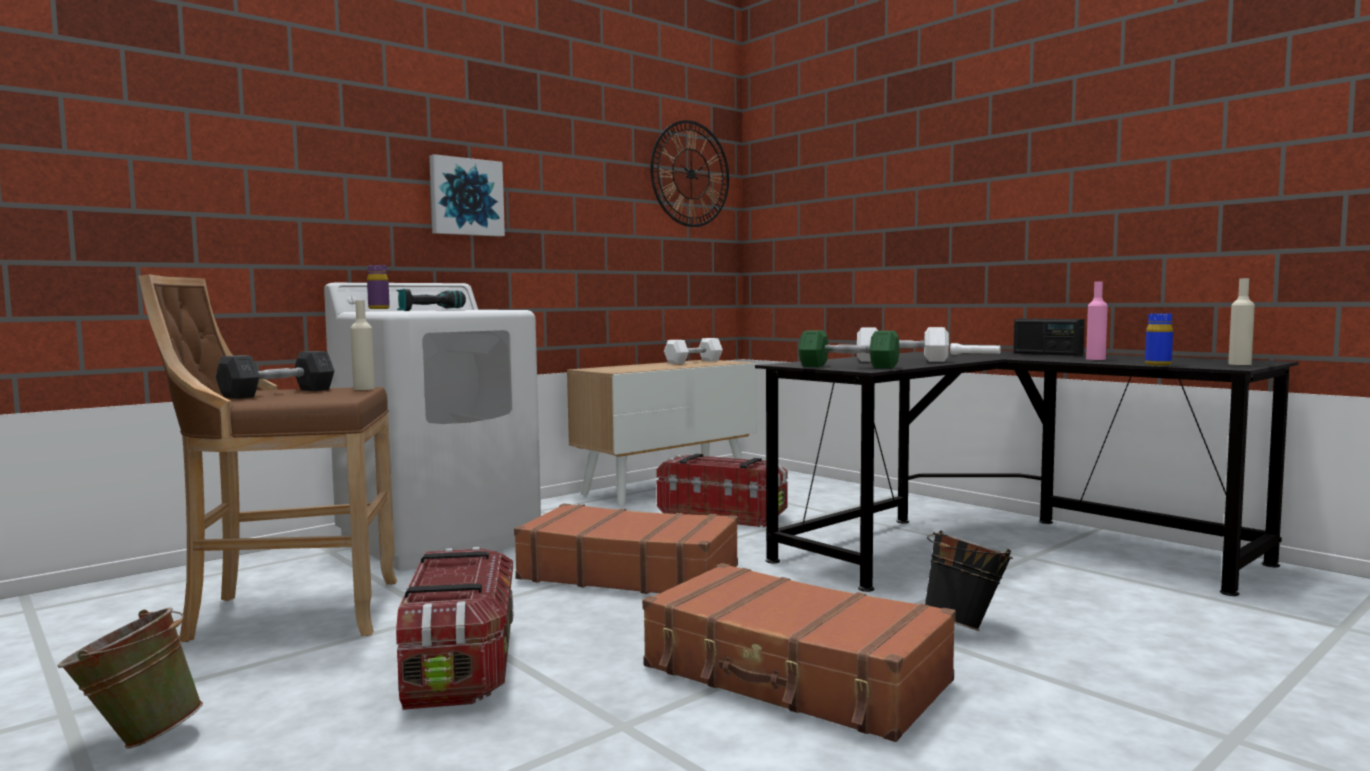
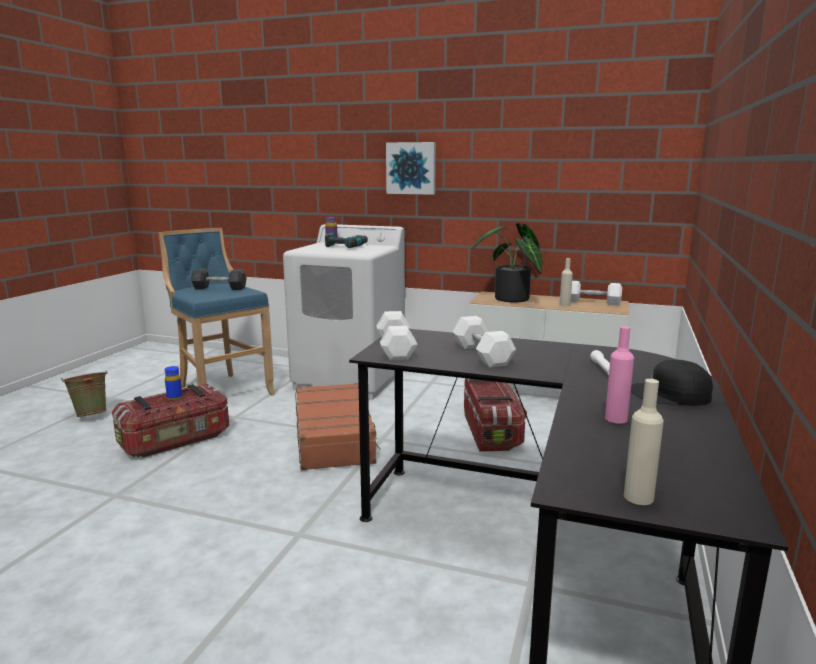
camera: 60 degrees right, 10 degrees up
(288, 613) = (221, 391): brown stool -> blue stool
(364, 389) = (247, 293): beige bottle -> beige bottle (564, 305)
(633, 368) = (511, 300): none -> potted plant
(690, 174) = (628, 131): wall clock -> none
(794, 676) = (191, 525): brown suitcase -> none
(848, 366) = (395, 348): green dumbbell -> white dumbbell
(965, 626) = (310, 573): black bucket -> none
(1047, 354) = (671, 394): radio -> black cap
(1158, 364) = (566, 450): blue bottle -> blue bottle (174, 398)

